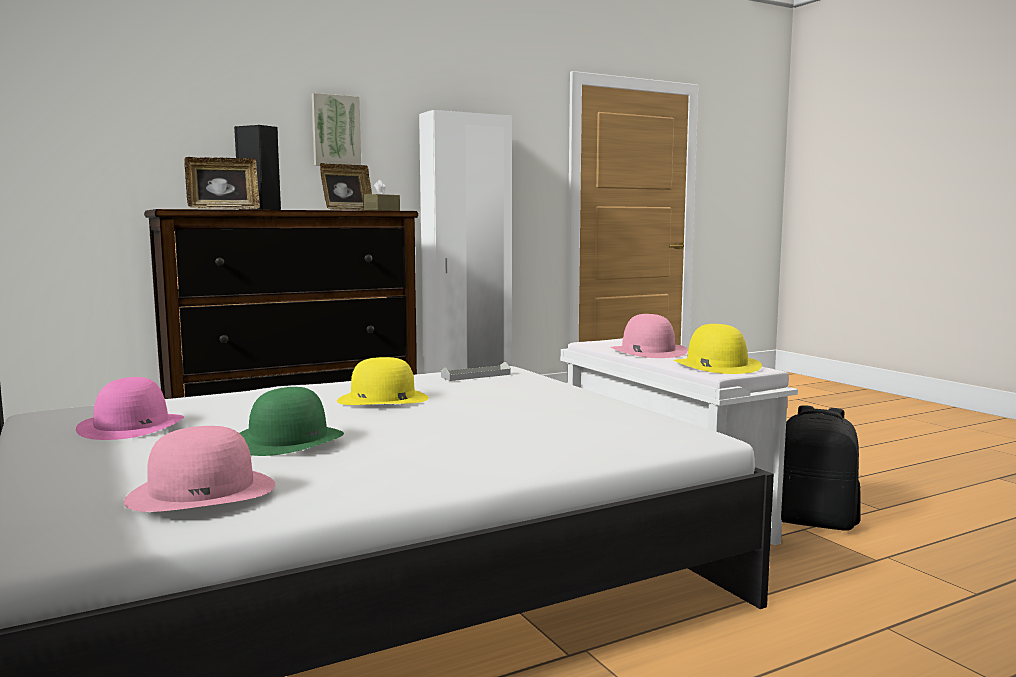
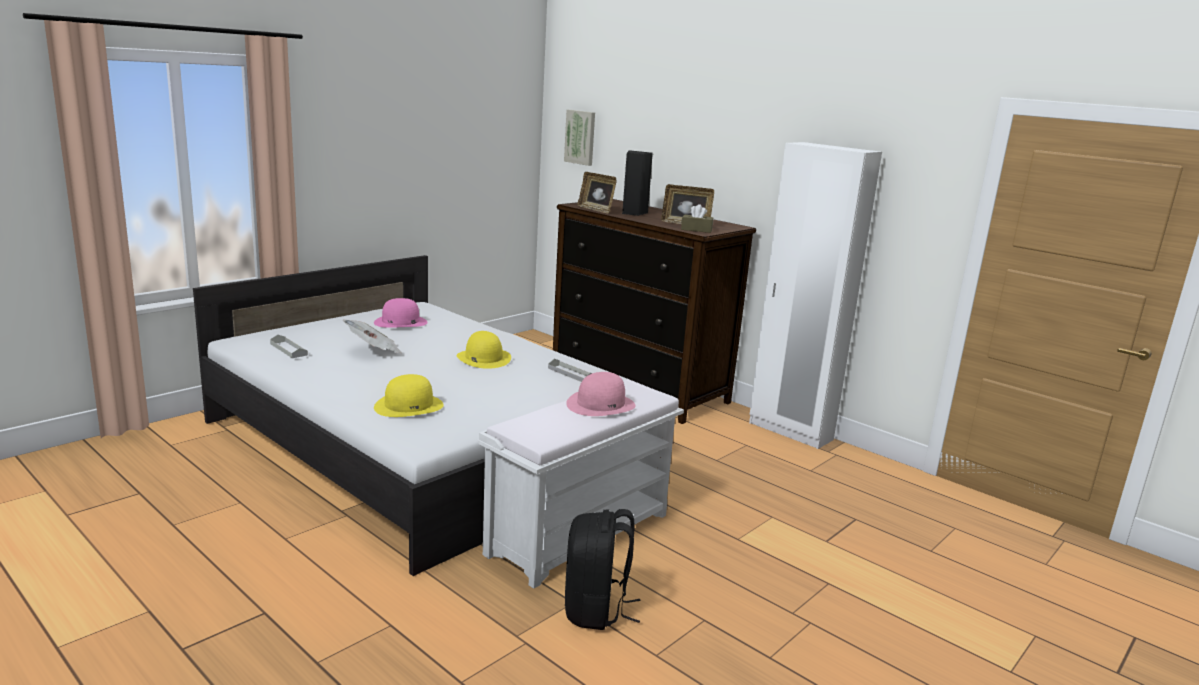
camera: 70 degrees right, 10 degrees up
(202, 491) = (288, 349): pink hat -> grey tray
(288, 440) = (374, 350): green hat -> newspaper
(335, 131) = (735, 152): picture -> picture (580, 137)
(716, 365) = (545, 426): yellow hat -> yellow hat (409, 406)

